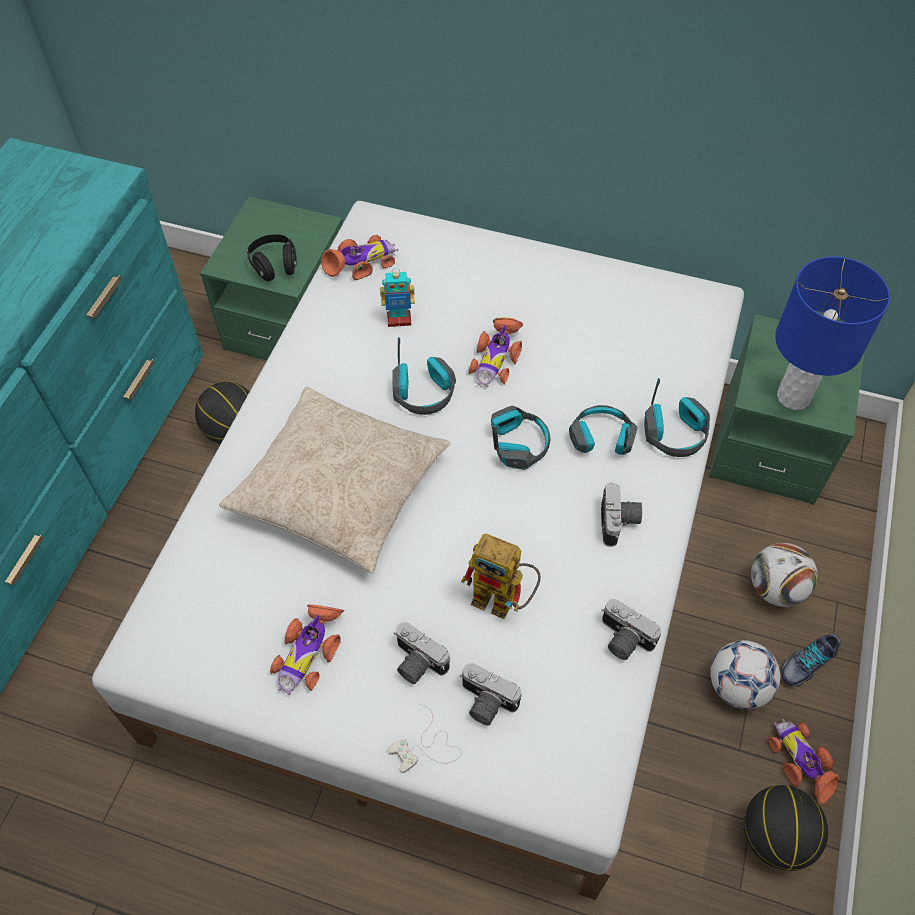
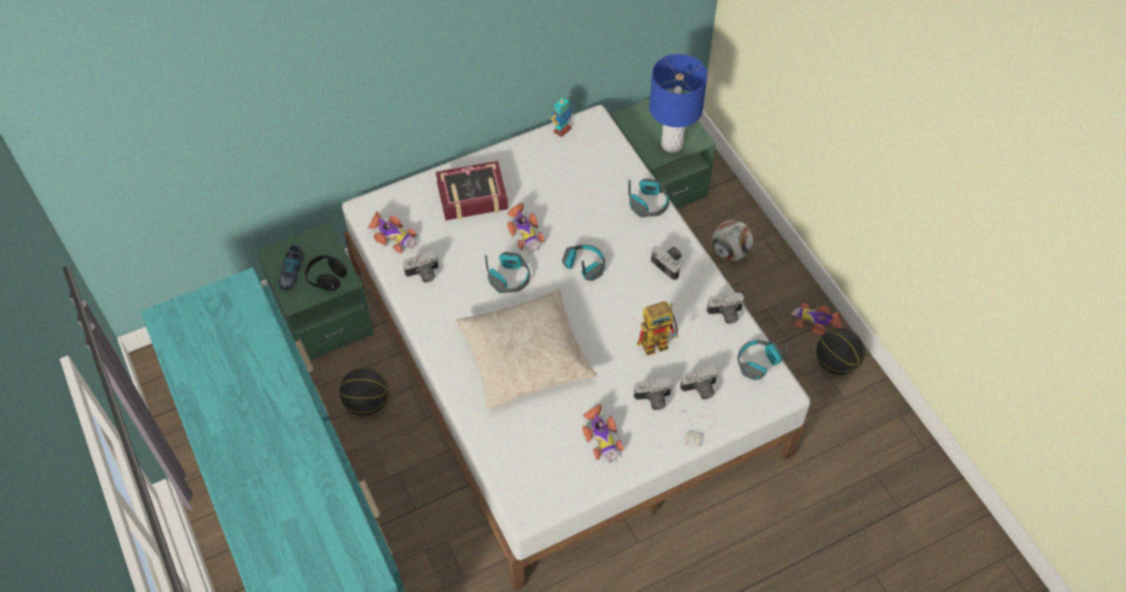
camera: 45 degrees left, 0 degrees up
(344, 322) = (423, 274): none -> camera
(361, 263) = (392, 236): toy car -> toy car turned 105 degrees clockwise
(399, 319) = (451, 251): toy robot -> toy robot (562, 130)
(486, 282) = (472, 196): none -> book
(601, 439) = (619, 232): headphones -> headphones (758, 363)
(737, 686) = (758, 312): football -> none
(806, 662) = (776, 275): shoe -> shoe (291, 272)

